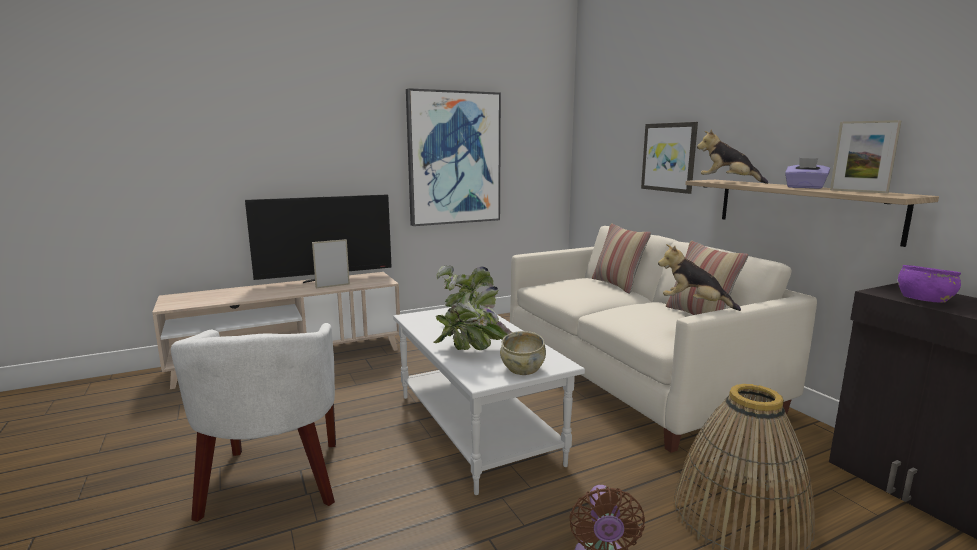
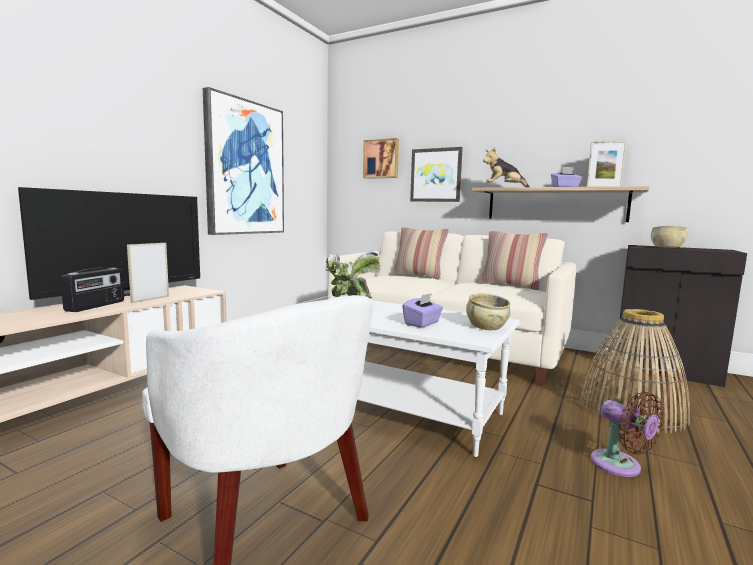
camera: 35 degrees left, 5 degrees down
(291, 288) = (96, 306): none -> radio
(472, 352) = (422, 323): potted plant -> purple tissue box
(618, 134) = (381, 159): none -> picture
(694, 305) = (537, 269): plush toy -> none
(924, 300) = (667, 248): purple bowl -> beige bowl

